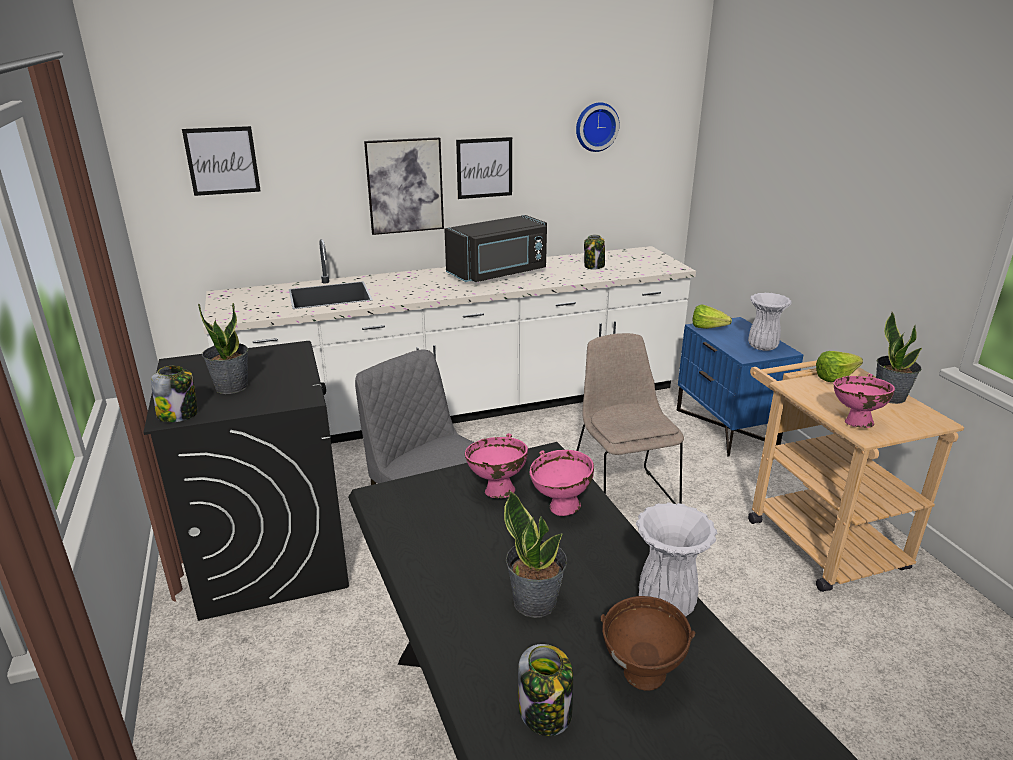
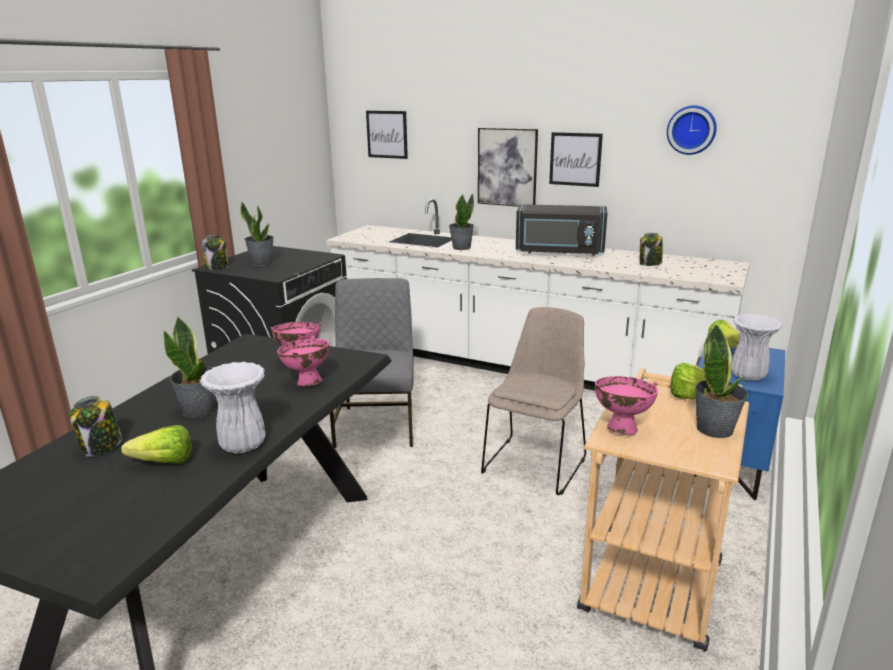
camera: 45 degrees right, 5 degrees down
(396, 293) = (461, 247): none -> potted plant
(642, 678) = (159, 462): brown bowl -> lettuce

